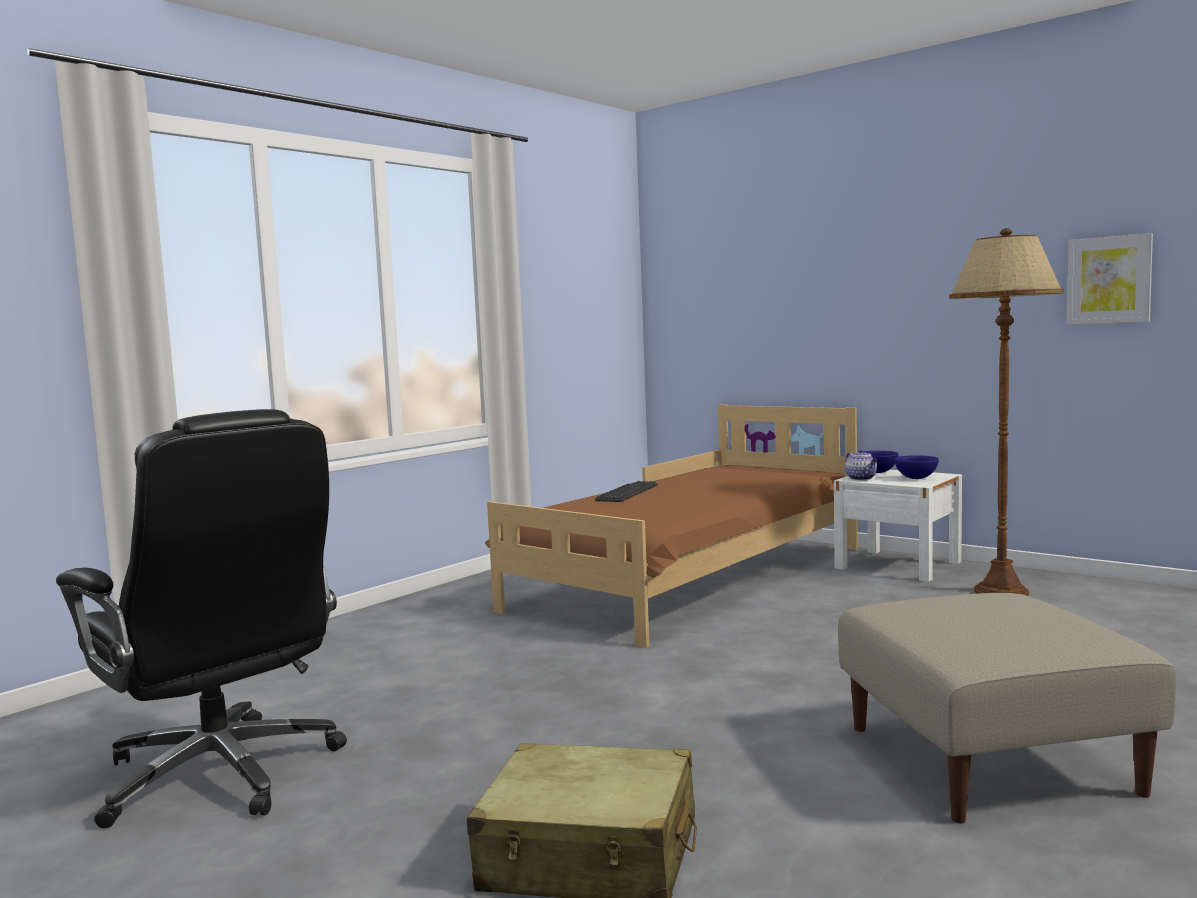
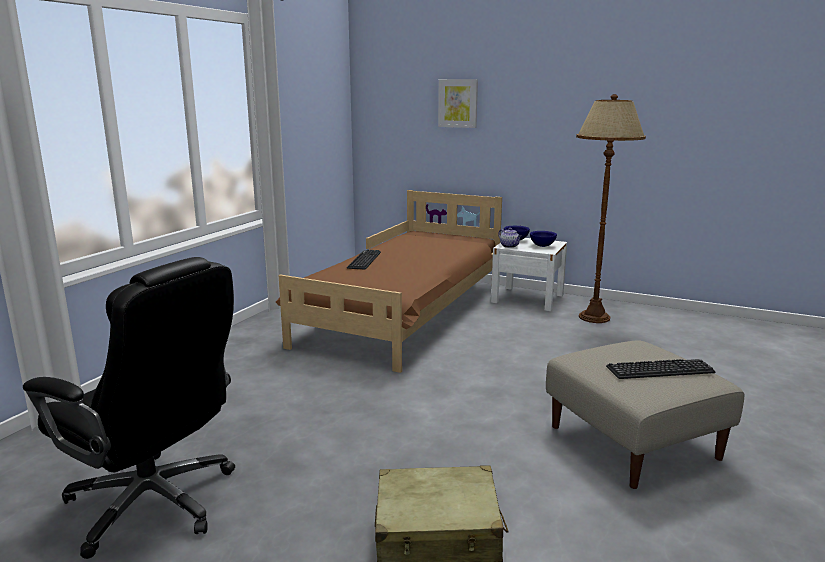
camera: 15 degrees left, 10 degrees up
(1020, 626) = (659, 370): none -> keyboard
(1109, 280) = (664, 126): picture -> picture (458, 103)

